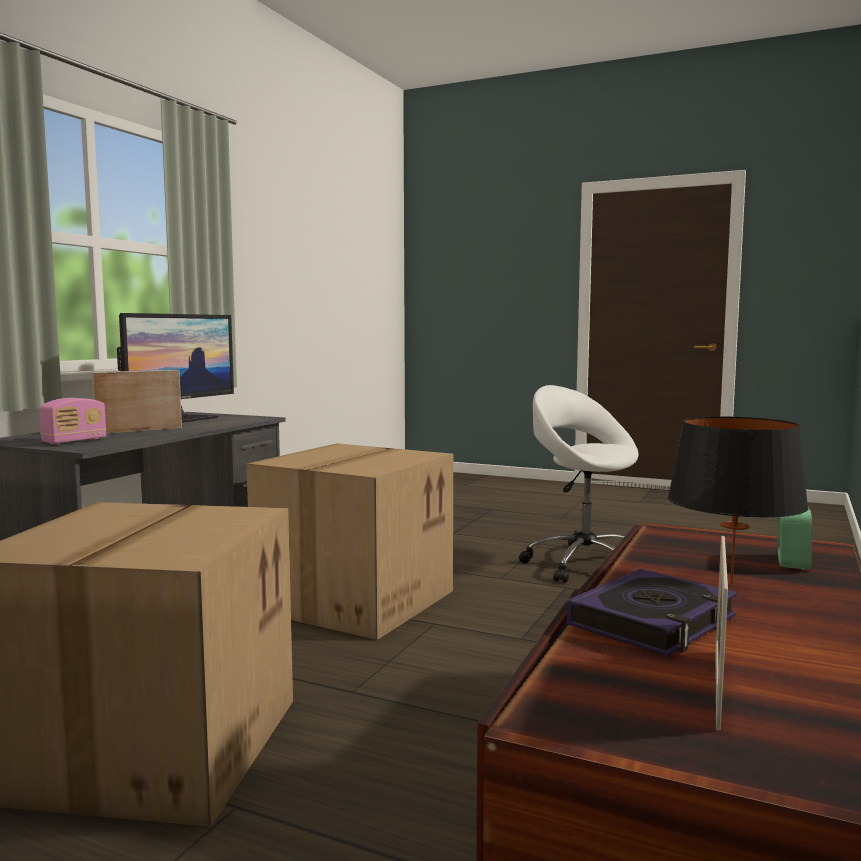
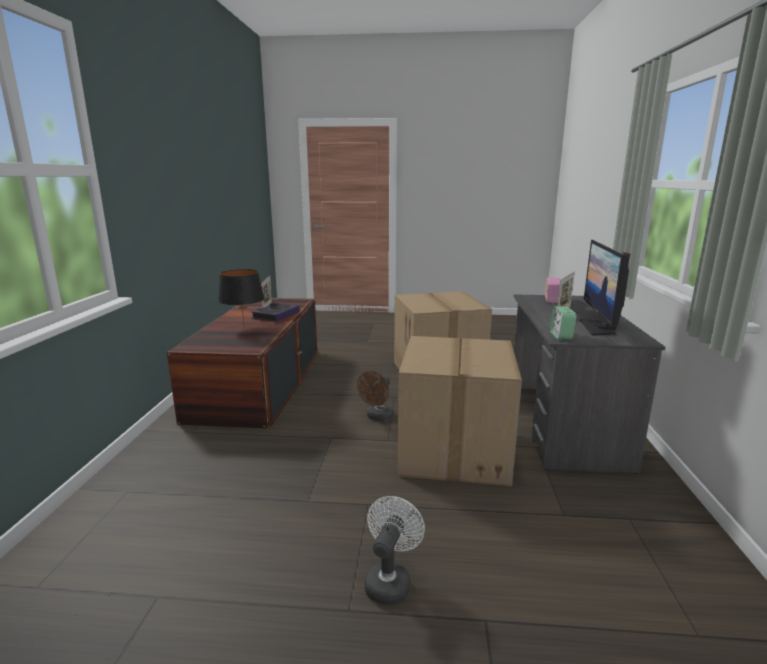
camera: 160 degrees right, 10 degrees up
(422, 656) = (377, 417): none -> brown fan
(505, 548) = (390, 580): none -> white fan
(583, 563) = (291, 556): white office chair -> none
(792, 562) = (210, 338): alarm clock -> alarm clock (561, 336)

